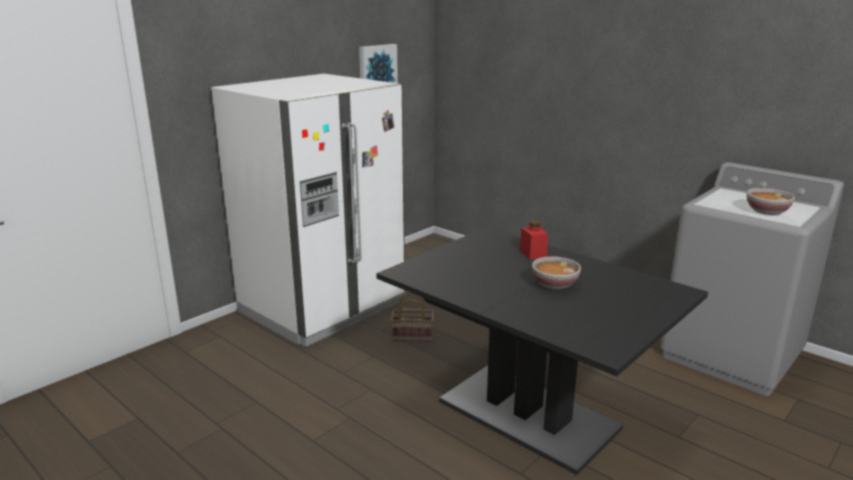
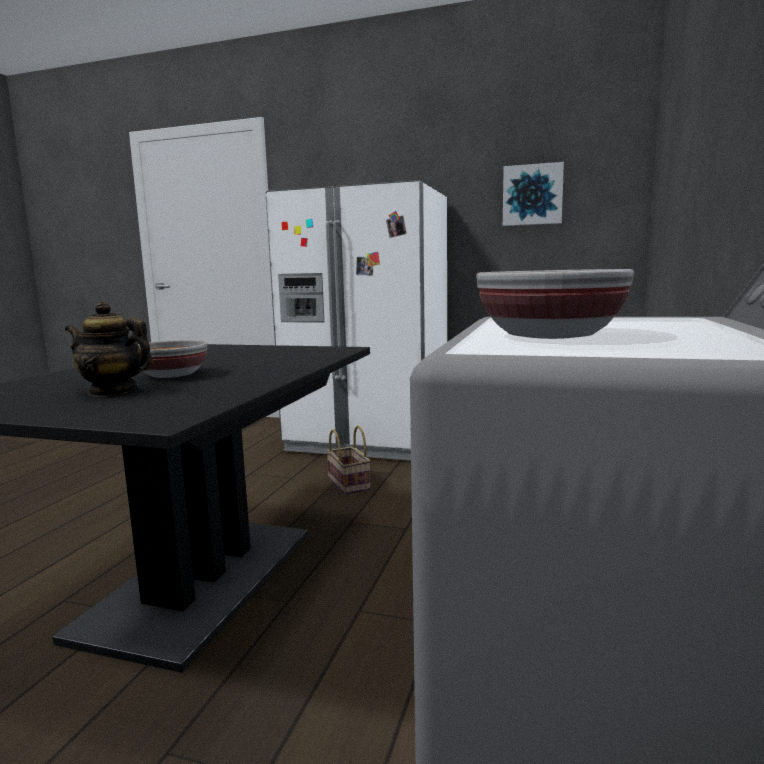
camera: 65 degrees right, 10 degrees down
(533, 253) = (285, 362): red jar -> none
(600, 300) = (113, 391): none -> teapot

